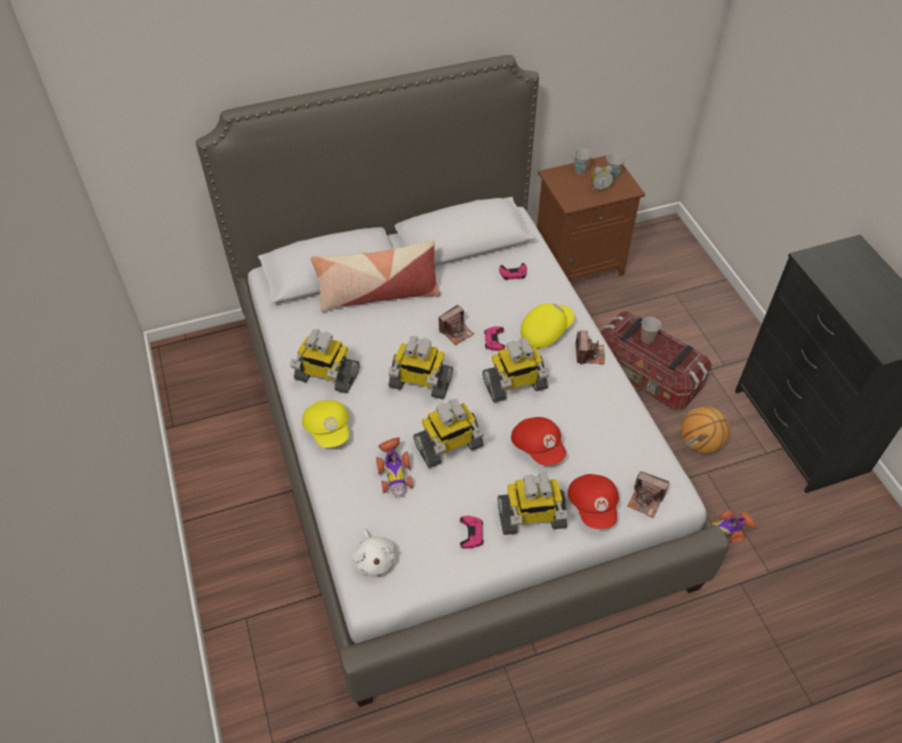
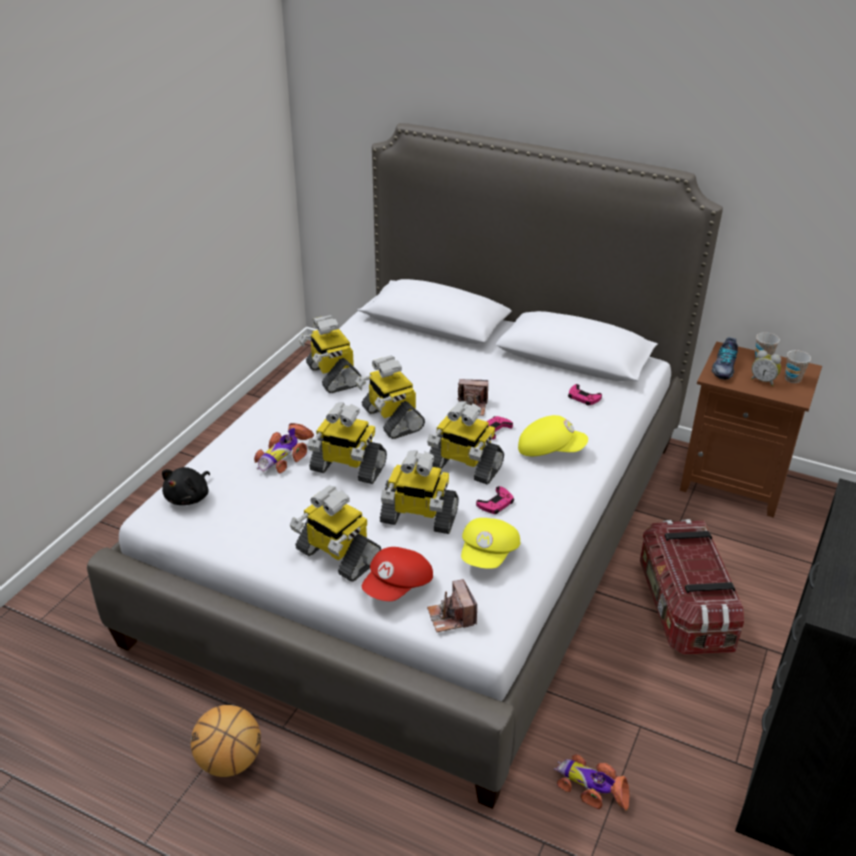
camera: 45 degrees right, 15 degrees down
(329, 429) = (283, 406): yellow cap -> yellow cap (489, 555)
(374, 560) = (189, 497): white plush toy -> black plush toy
(378, 294) = (447, 351): pillow -> none
(471, 533) = (276, 532): pink game controller -> pink game controller (496, 503)
(538, 447) = (418, 518): red cap -> toy robot
(567, 191) = (723, 367): none -> shoe
(589, 354) = (566, 488): camera -> none
(647, 338) = (695, 554): cup -> none
(700, 443) = (667, 698): basketball -> basketball (229, 761)

